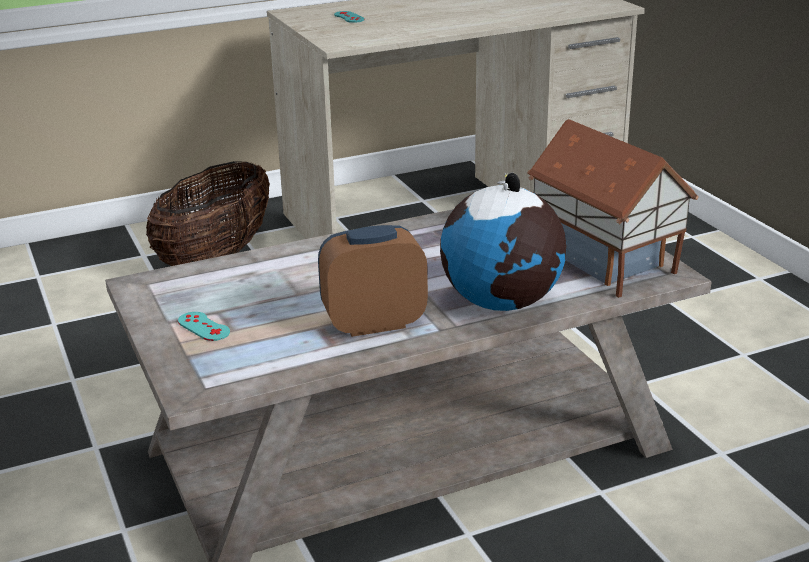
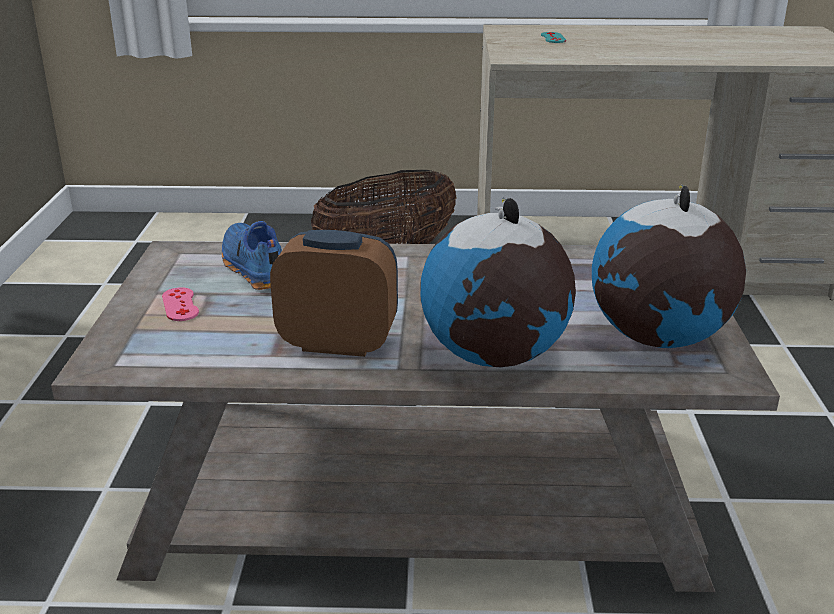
camera: 25 degrees right, 0 degrees up
(203, 327) = (180, 304): turquoise game controller -> pink game controller
(233, 282) = (253, 269): none -> blue shoe
(603, 262) = (657, 339): toy house -> globe

